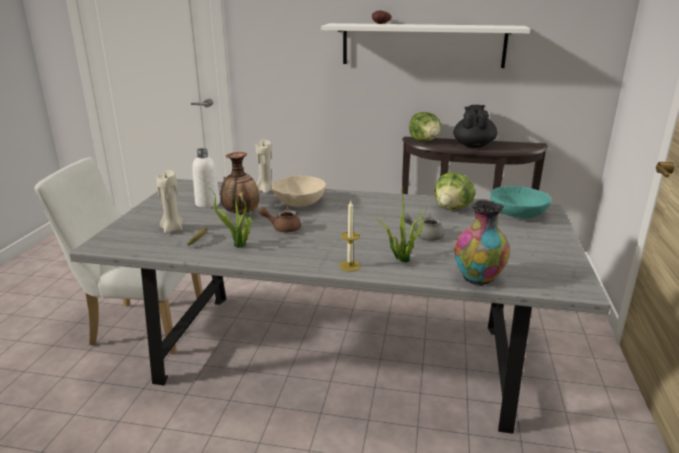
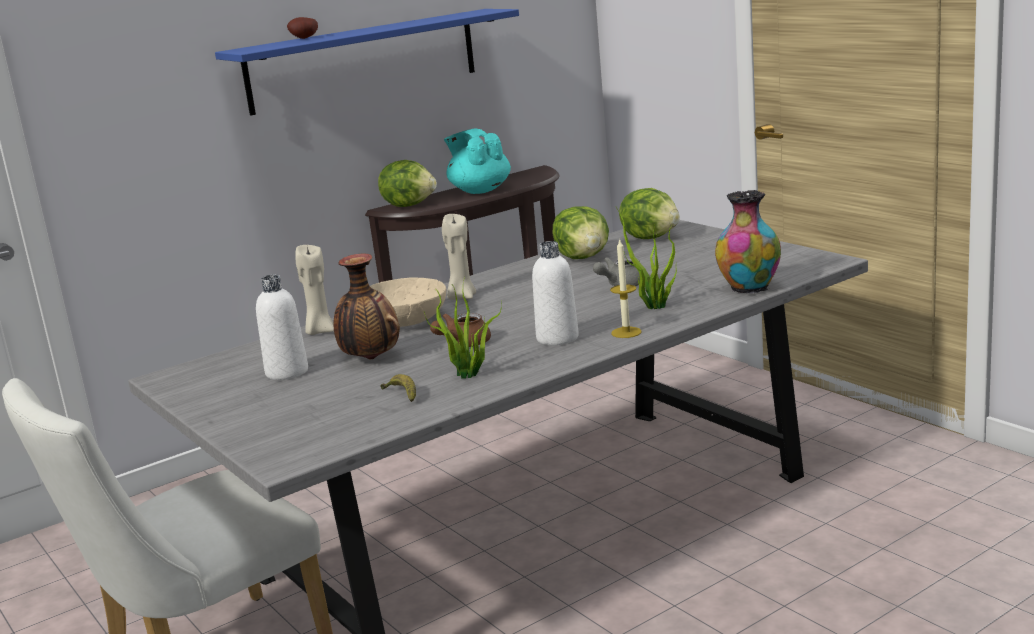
camera: 45 degrees left, 5 degrees down
(172, 229) = (330, 406): beige candle -> beige candle (461, 297)
(318, 249) = (557, 338): none -> white bottle
(423, 45) = (363, 60): white shelf -> blue shelf
(473, 145) = (479, 190): black teapot -> turquoise teapot
(517, 214) = (651, 237): turquoise bowl -> lettuce

